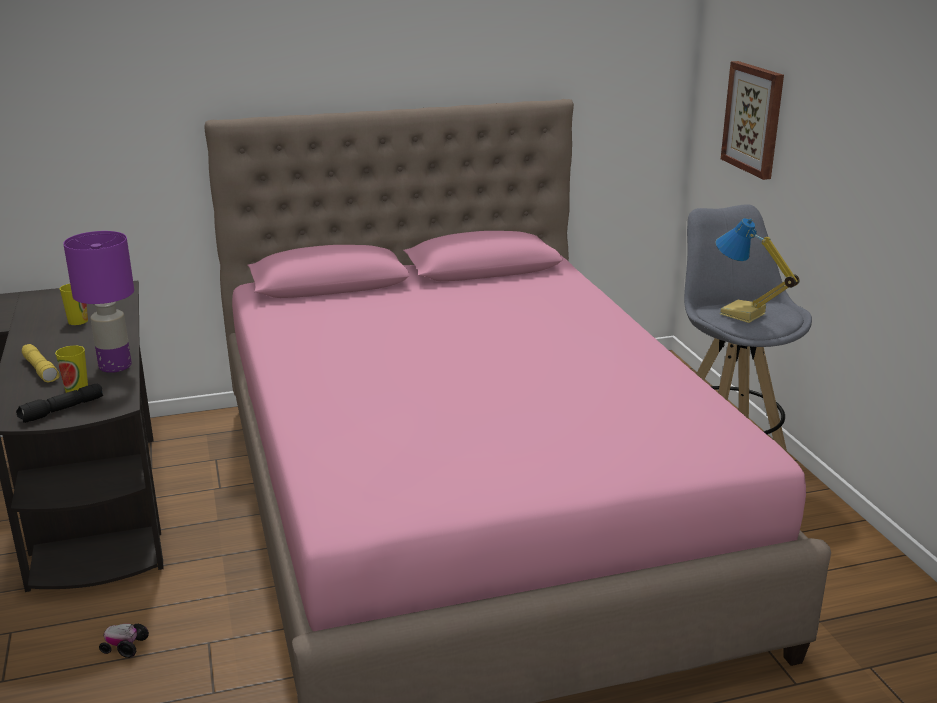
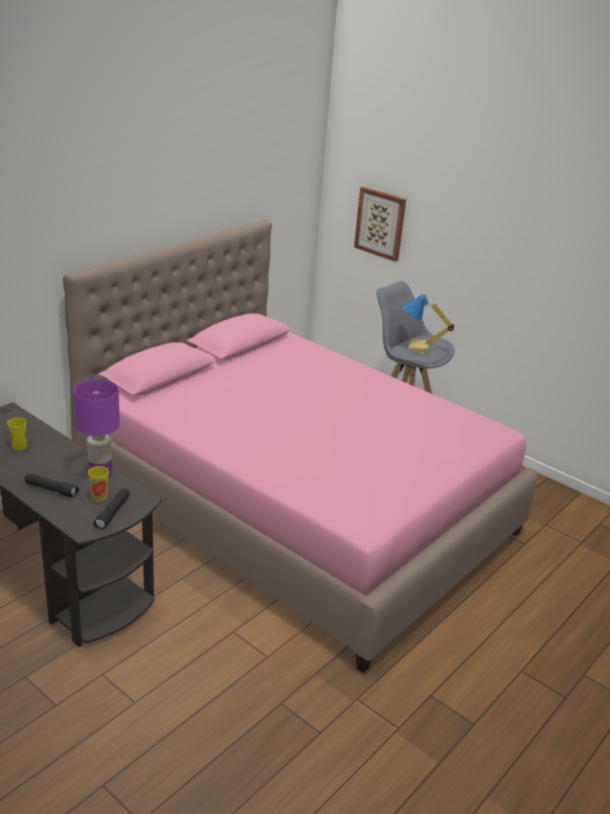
camera: 35 degrees left, 5 degrees up
(41, 370) = (52, 489): yellow flashlight -> black flashlight
(124, 647) = (187, 653): toy car -> none

